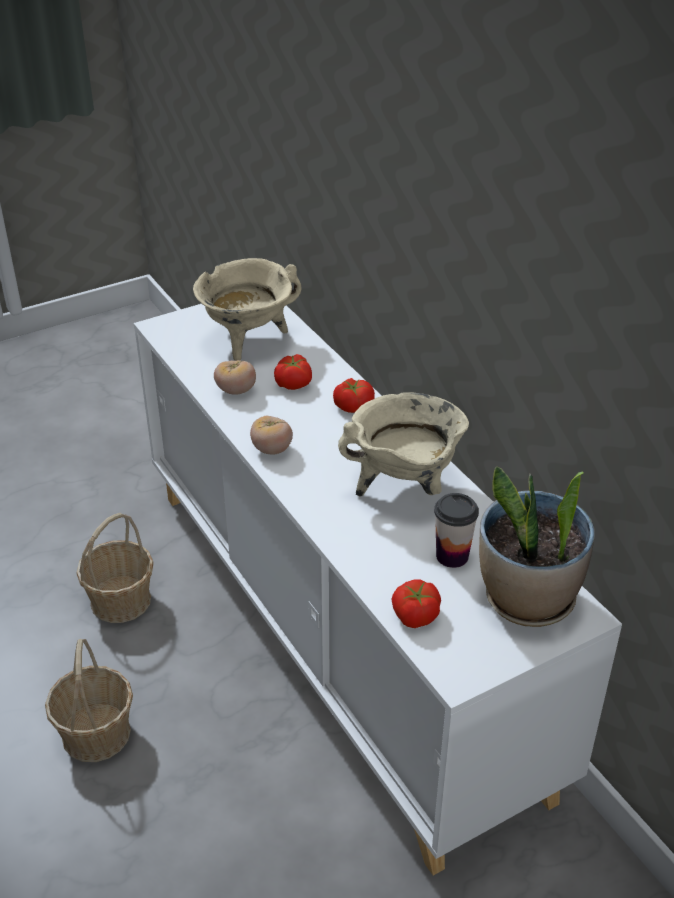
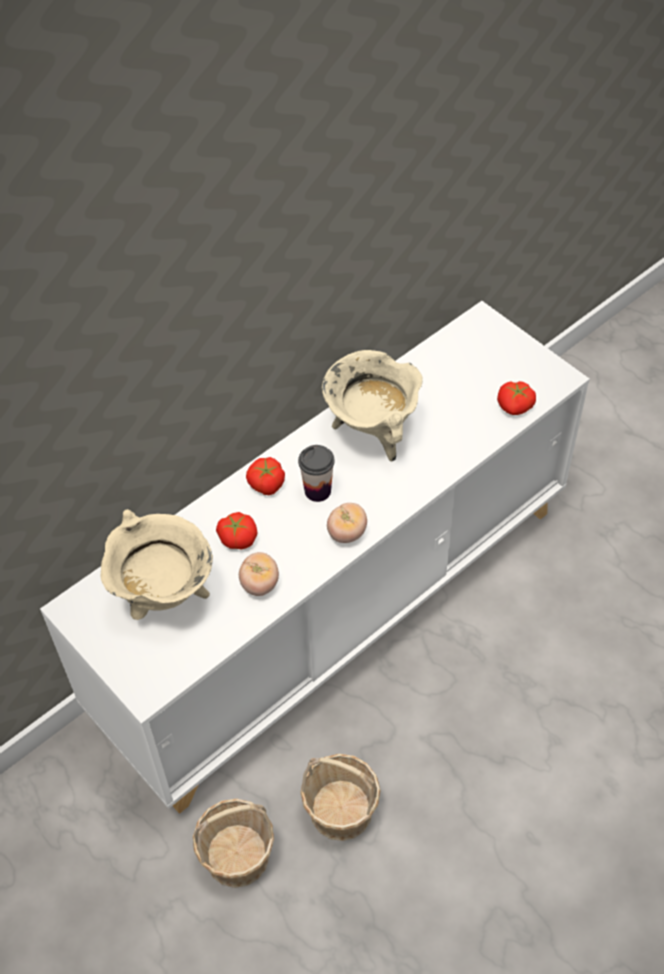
camera: 100 degrees left, 15 degrees up
(97, 733) = (501, 774): basket -> basket (236, 855)
(452, 556) = (446, 392): cup -> cup (317, 491)
(527, 600) = (477, 347): potted plant -> none

